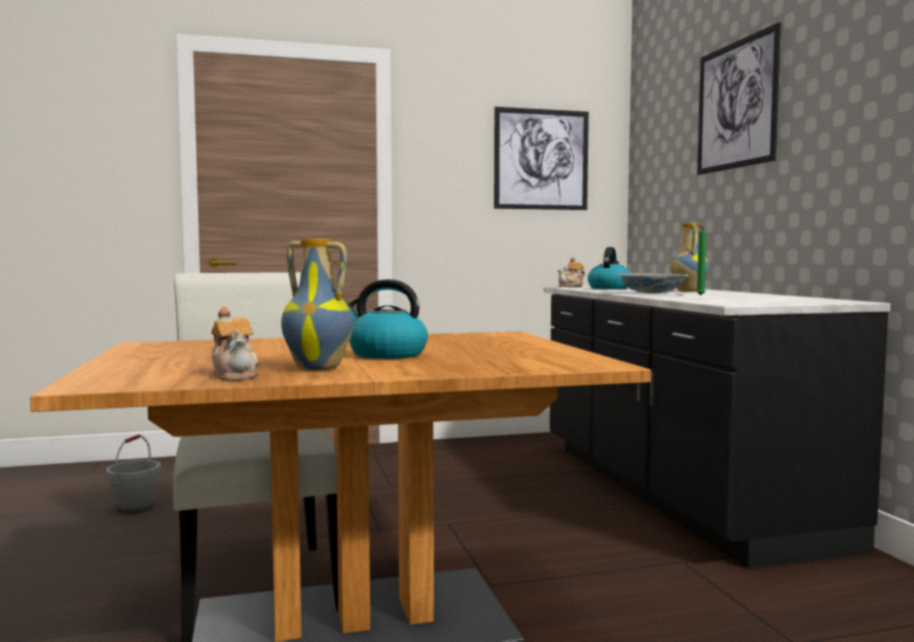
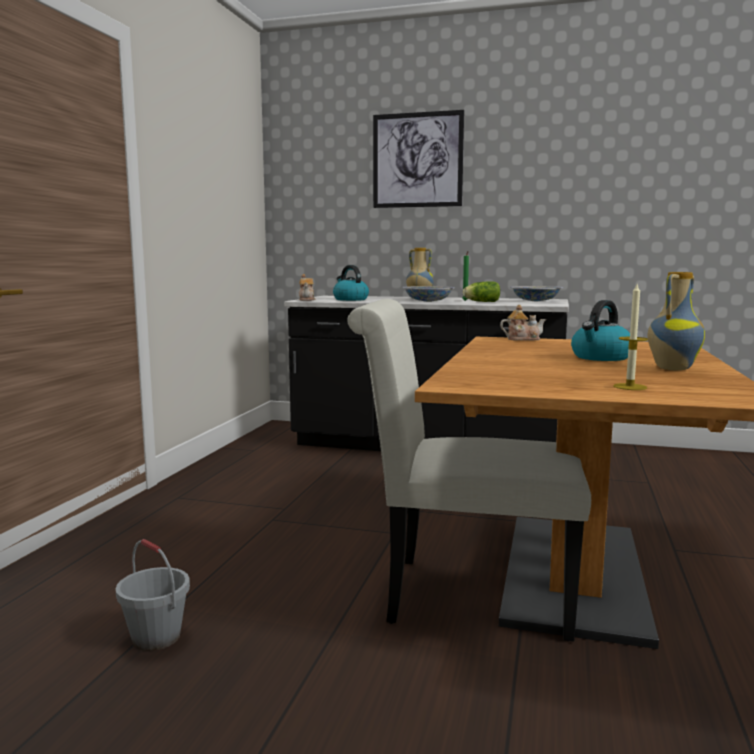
camera: 60 degrees left, 5 degrees up
(164, 364) = (630, 387): none -> candle
(236, 375) = (701, 379): teapot -> teapot (522, 339)
(541, 159) = (226, 177): picture -> none
(698, 296) = (480, 302): none -> lettuce
(784, 300) = (535, 301): none -> bowl

